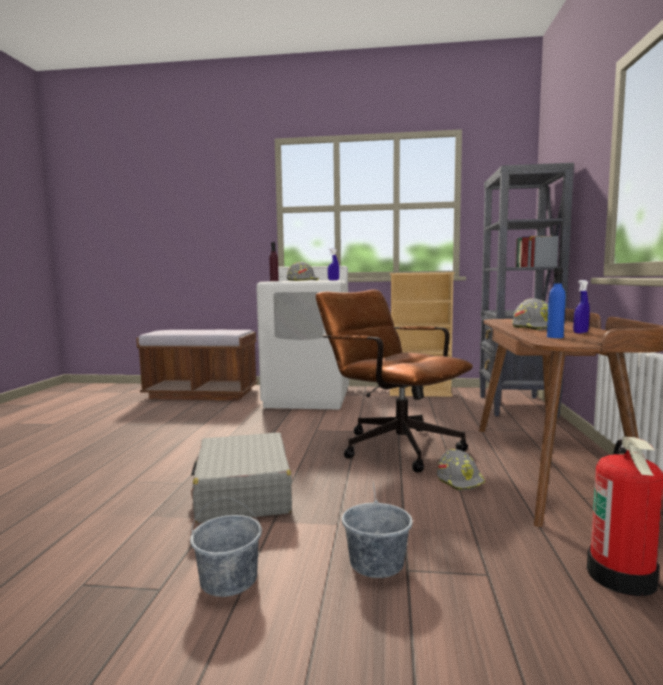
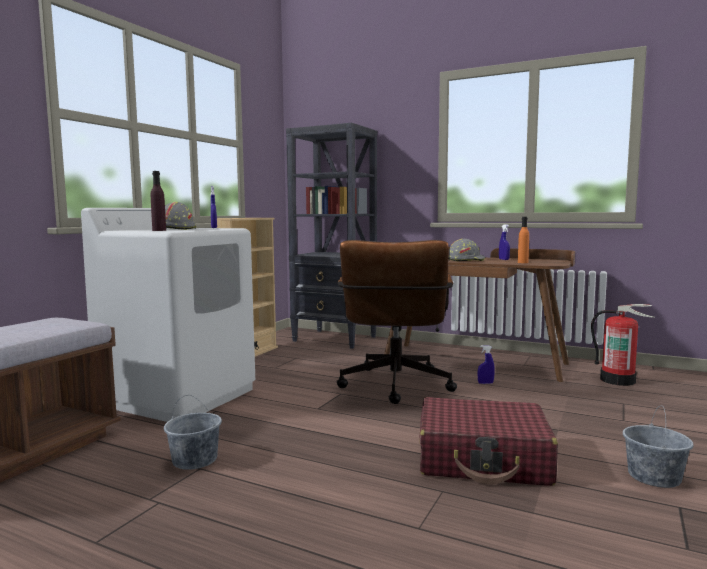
camera: 70 degrees left, 0 degrees up
(243, 492) = (483, 459): grey suitcase -> red suitcase
(376, 563) = (617, 426): grey bucket -> grey bucket (195, 460)
(392, 445) = (395, 388): brown office chair -> brown office chair turned 60 degrees counterclockwise
(460, 480) = (485, 383): grey hard hat -> blue spray bottle
(555, 337) = (523, 262): blue bottle -> orange bottle

